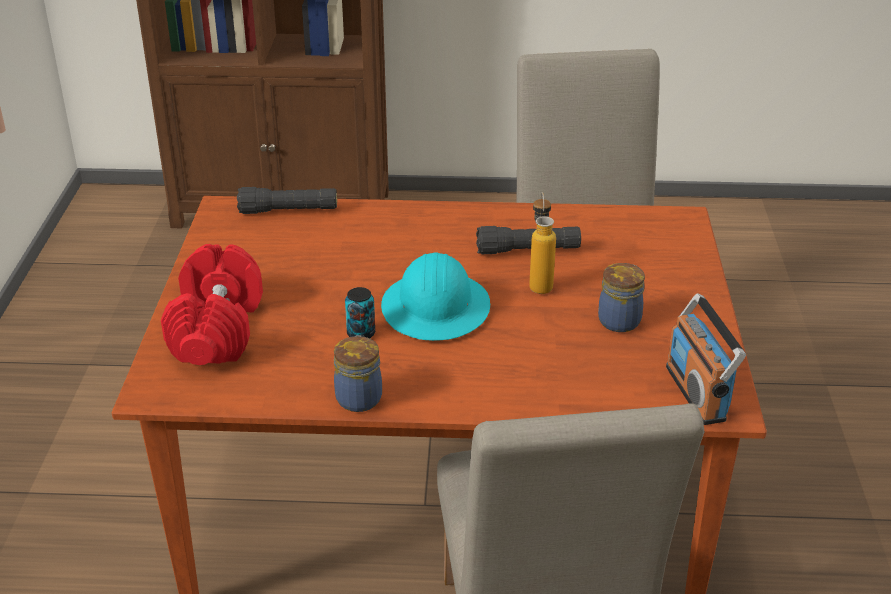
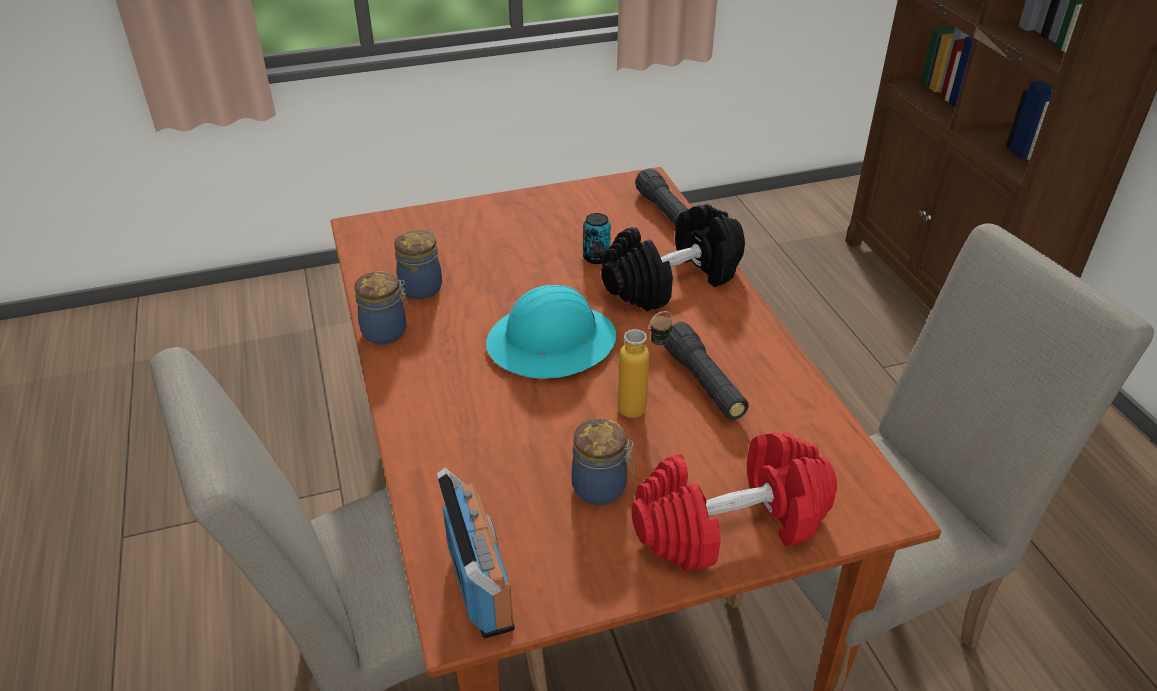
camera: 70 degrees right, 5 degrees up
(216, 329) = (456, 231): red dumbbell -> red dumbbell (730, 524)
(300, 365) = (422, 287): none -> jar
(361, 333) = (485, 308): can -> can (596, 257)
(389, 232) = (672, 280): none -> black dumbbell
(696, 393) = (481, 585): radio -> radio turned 105 degrees clockwise

